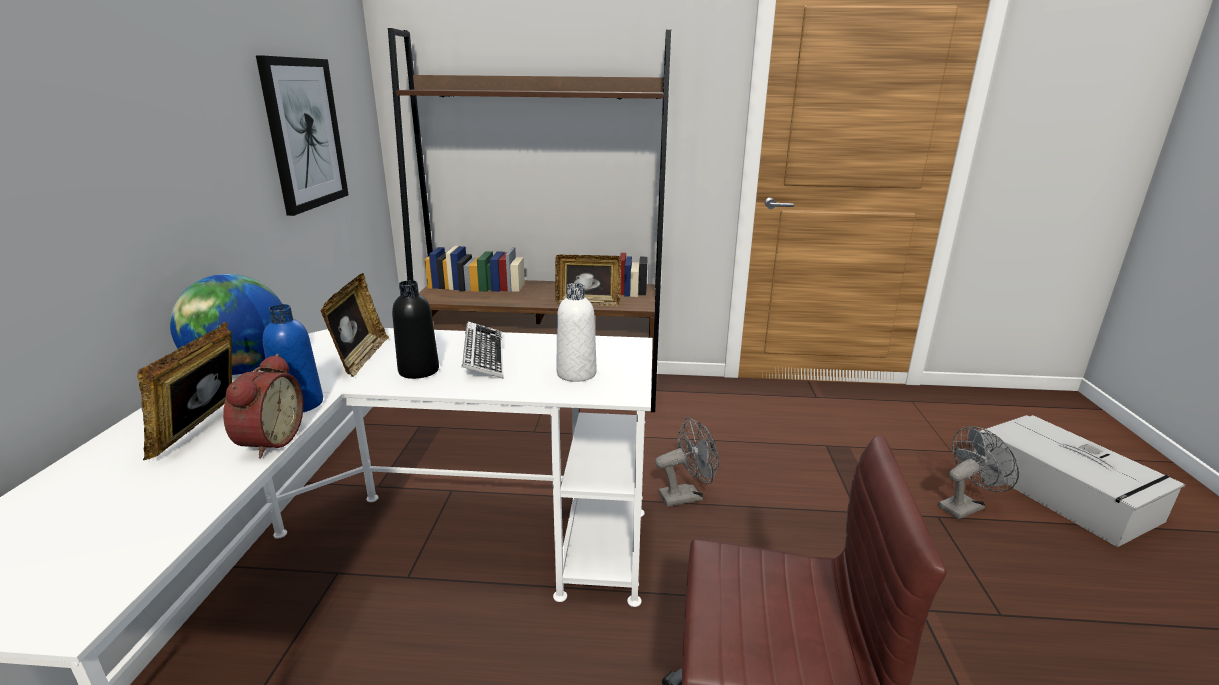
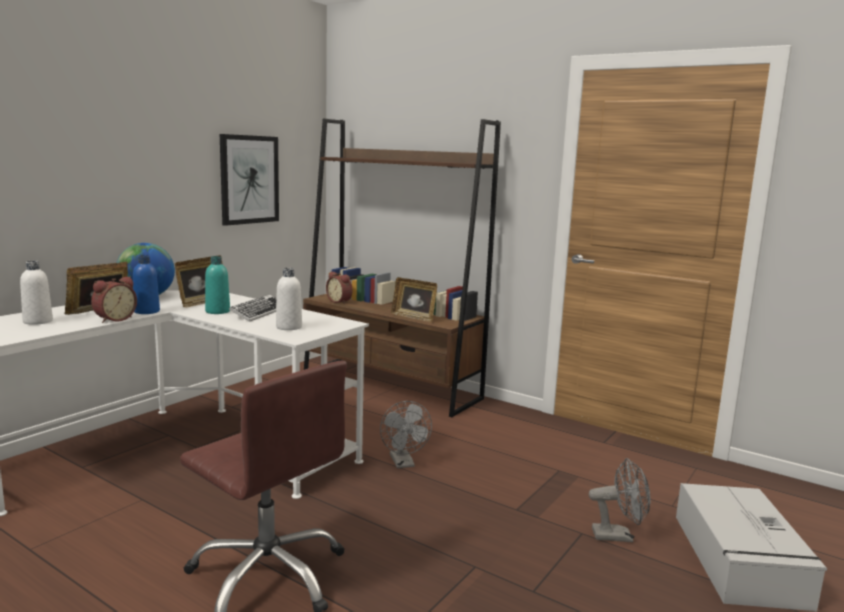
camera: 30 degrees right, 10 degrees down
(105, 500) = (38, 321): none -> white bottle
(419, 370) = (217, 311): black bottle -> turquoise bottle
(463, 297) = (340, 301): none -> alarm clock
(686, 496) = (403, 463): grey fan -> grey fan turned 60 degrees clockwise

